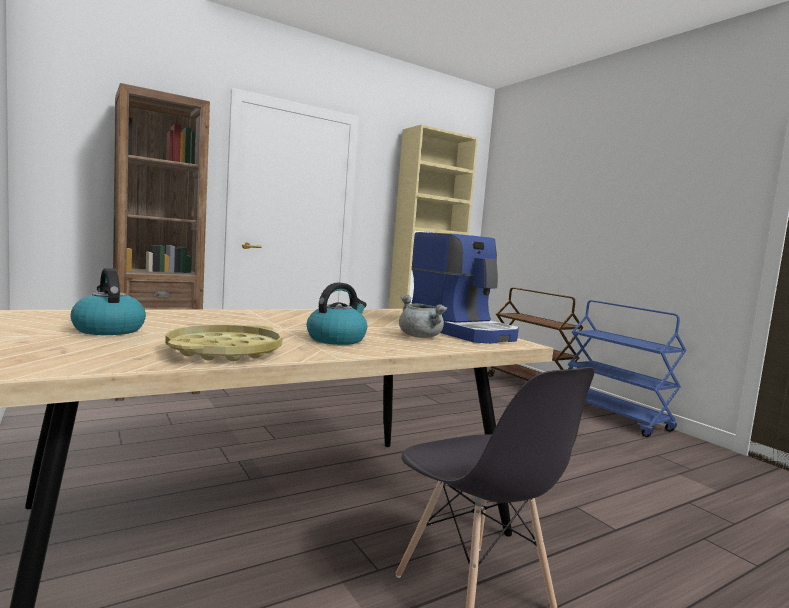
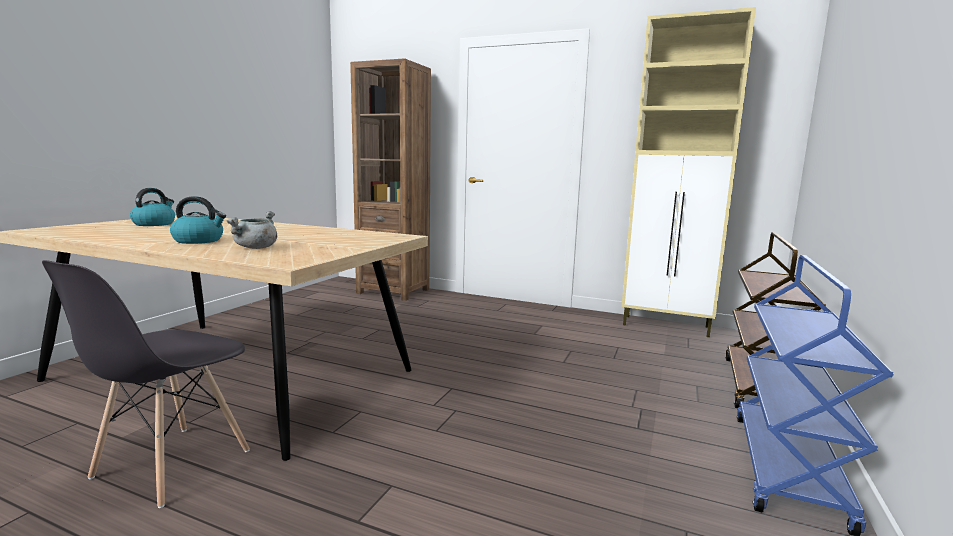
camera: 55 degrees right, 5 degrees up
(225, 351) = (118, 236): yellow tray -> none
(462, 331) = (318, 251): coffee machine -> none

